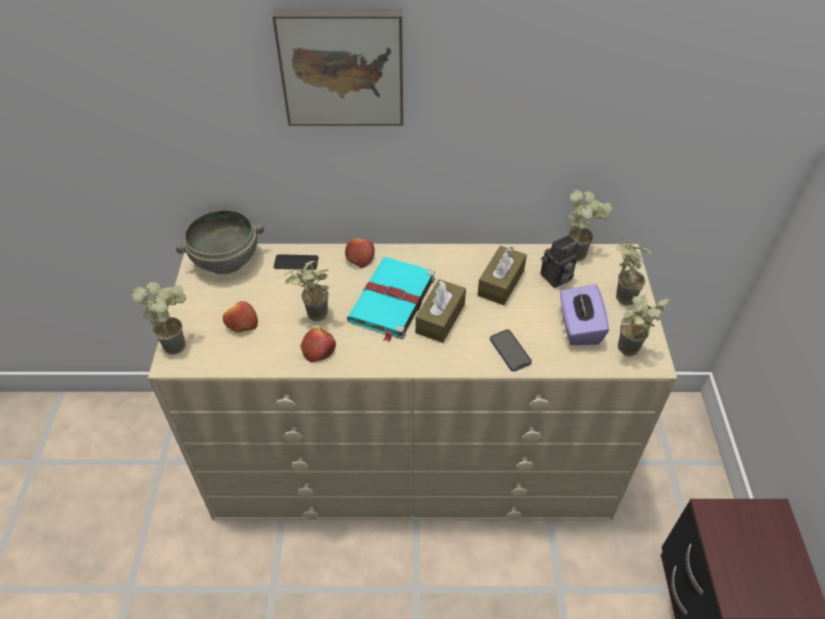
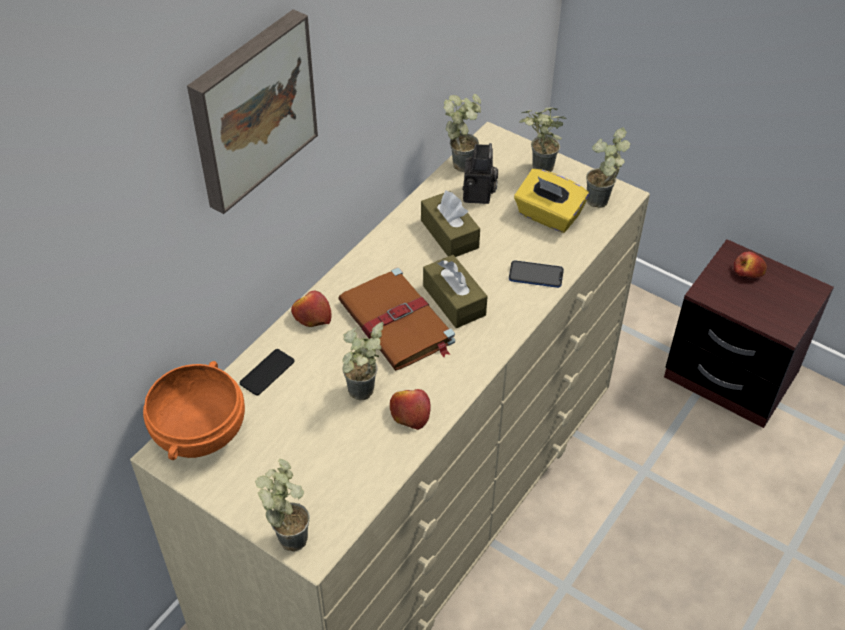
camera: 55 degrees left, 0 degrees up
(226, 261) = (201, 433): grey bowl -> orange bowl
(241, 323) = (313, 462): apple -> apple (748, 272)
(391, 301) = (397, 324): turquoise book -> brown book
(578, 327) = (548, 216): purple tissue box -> yellow tissue box

